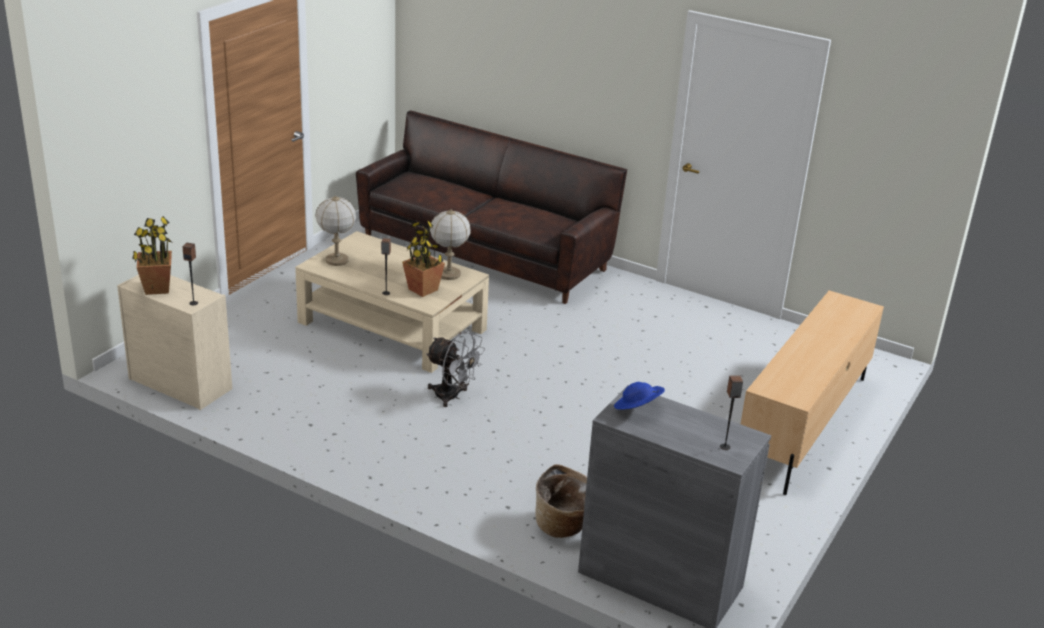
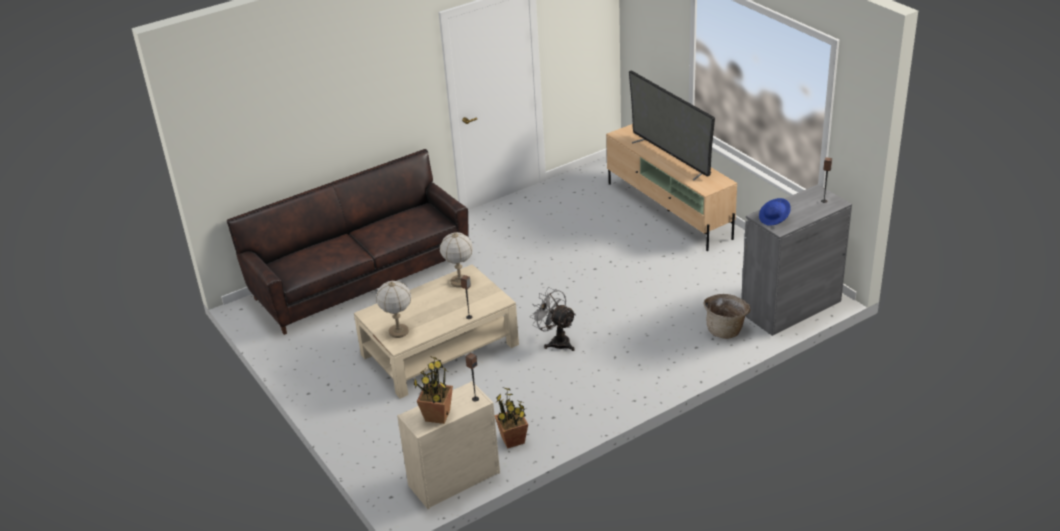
camera: 60 degrees left, 5 degrees up
(423, 290) = (475, 298): potted plant -> potted plant (513, 440)
(452, 397) = (556, 341): grey fan -> grey fan turned 105 degrees counterclockwise
(820, 346) = (670, 157): none -> television

